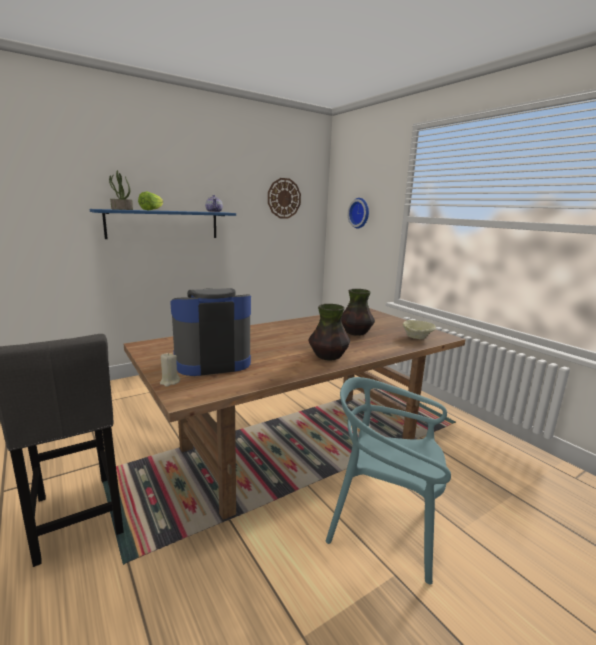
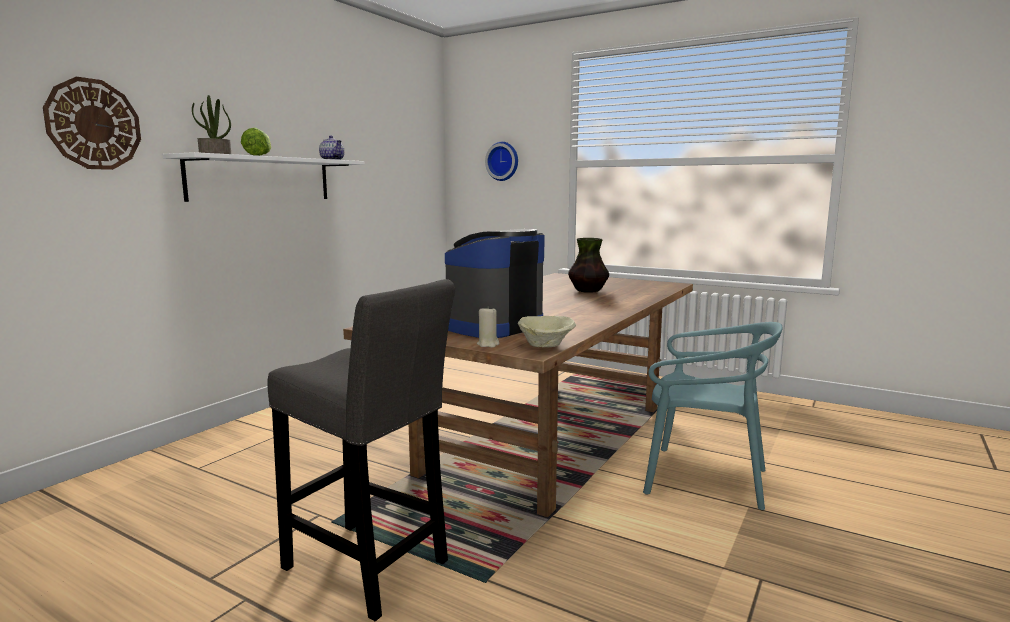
camera: 25 degrees left, 5 degrees down
(163, 224) = (261, 179): blue shelf -> white shelf
(284, 198) = (400, 144): wall clock -> wall clock (93, 124)
(328, 357) = (602, 308): vase -> none
(384, 527) = (704, 479): turquoise chair -> turquoise chair turned 150 degrees counterclockwise
(417, 338) = (651, 287): beige bowl -> beige bowl (546, 346)

